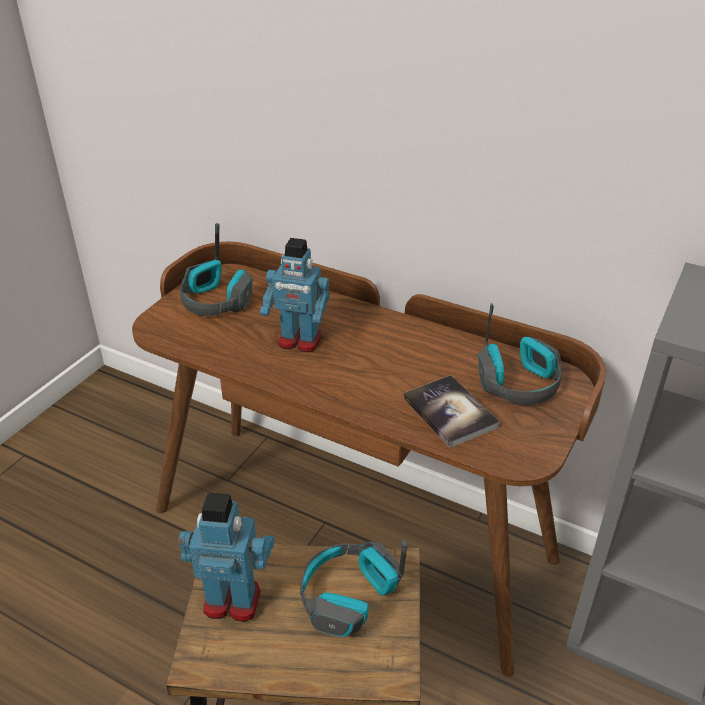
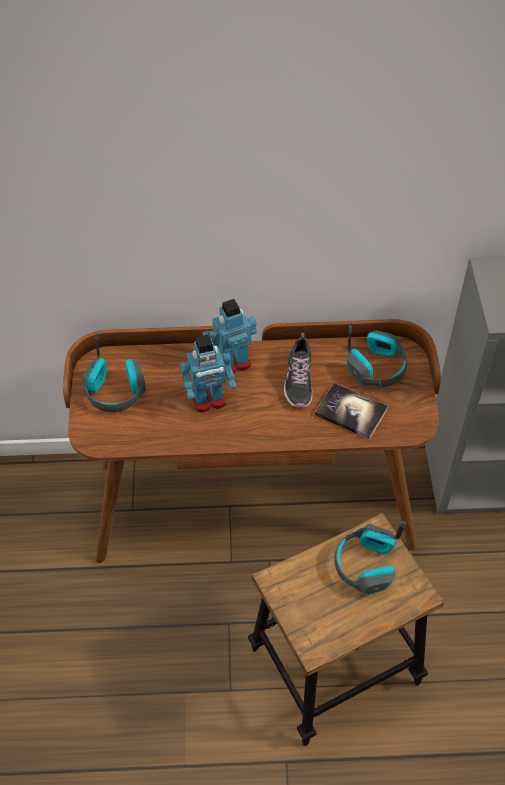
camera: 30 degrees left, 15 degrees up
(232, 599) = (302, 603): toy robot -> toy robot (232, 362)
(413, 361) = (299, 380): none -> shoe

